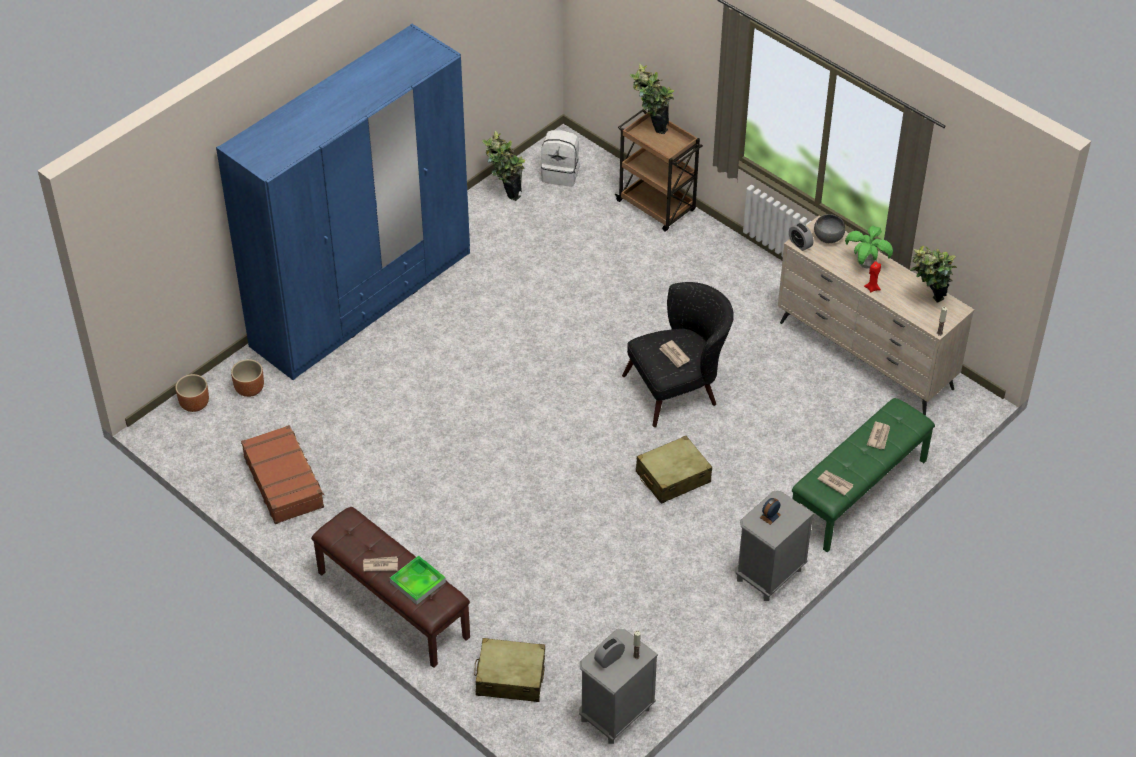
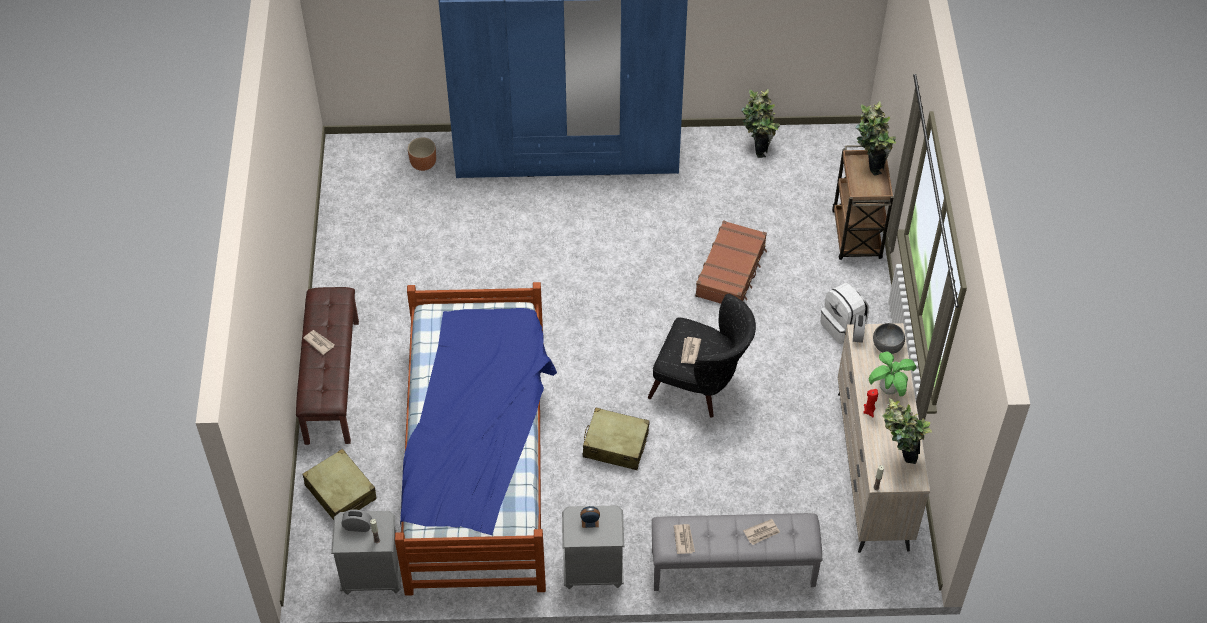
camera: 45 degrees right, 5 degrees up
(194, 403) = (379, 148): brown planter -> none
(284, 481) = (368, 244): brown suitcase -> brown suitcase (731, 271)
(417, 582) = (326, 373): tray -> none
(561, 174) = (816, 160): white backpack -> white backpack (843, 326)
(589, 570) = (479, 463): none -> bed
(859, 493) = (732, 568): green bench -> grey bench

